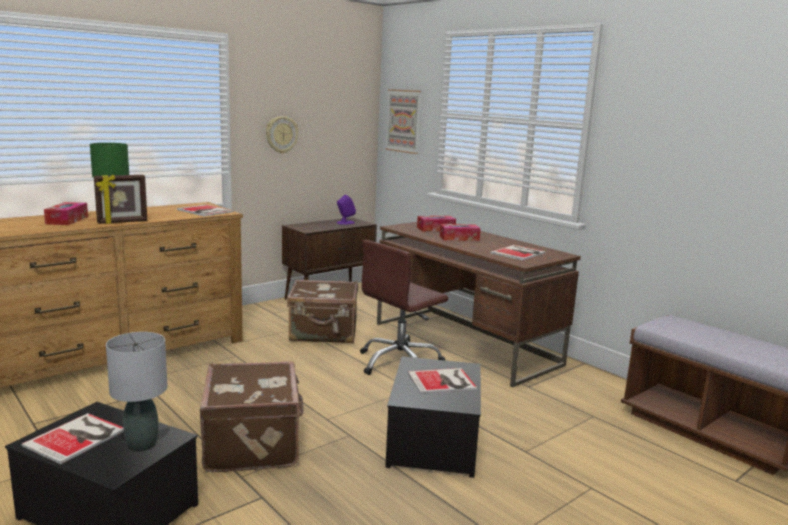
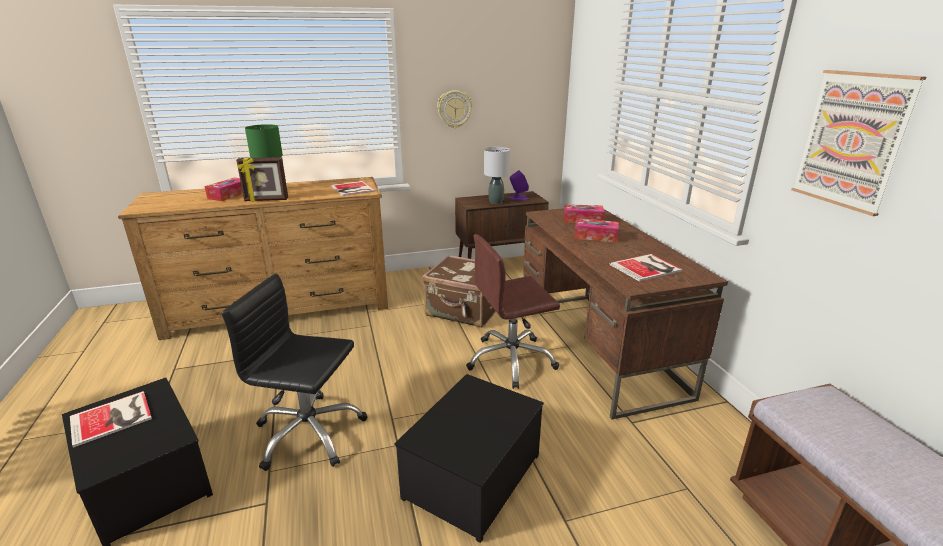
camera: 25 degrees right, 10 degrees up
(142, 444) = (147, 440): grey table lamp -> grey table lamp (496, 202)
(254, 443) = (309, 433): brown suitcase -> black office chair
(403, 121) = (586, 92): picture -> picture (852, 140)
(443, 381) = (480, 422): book -> none

